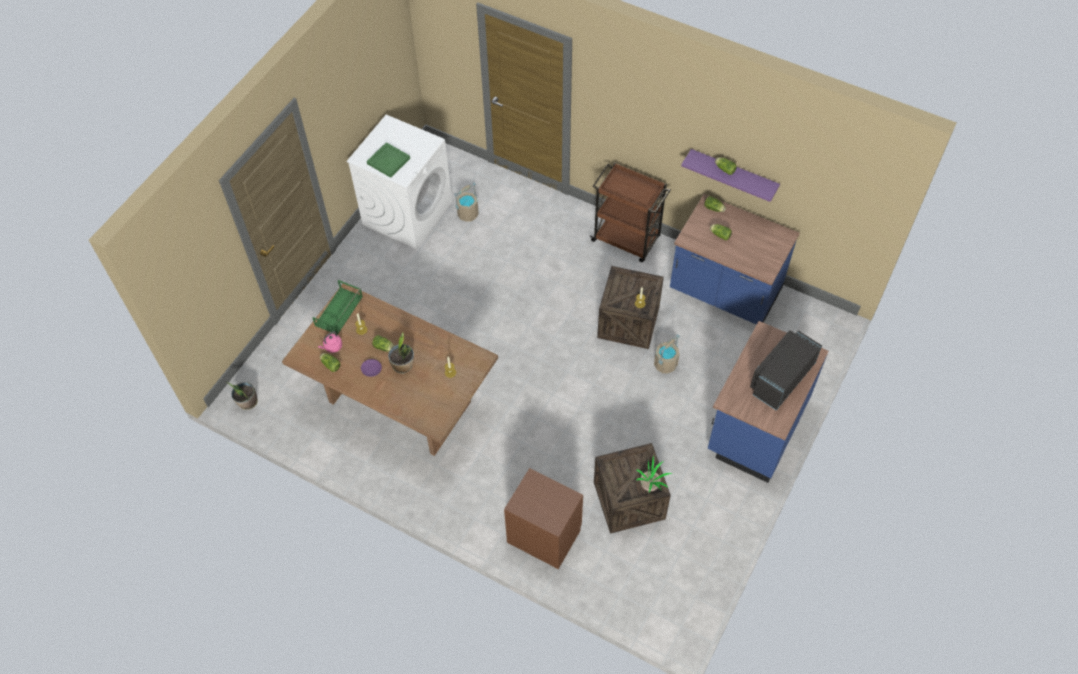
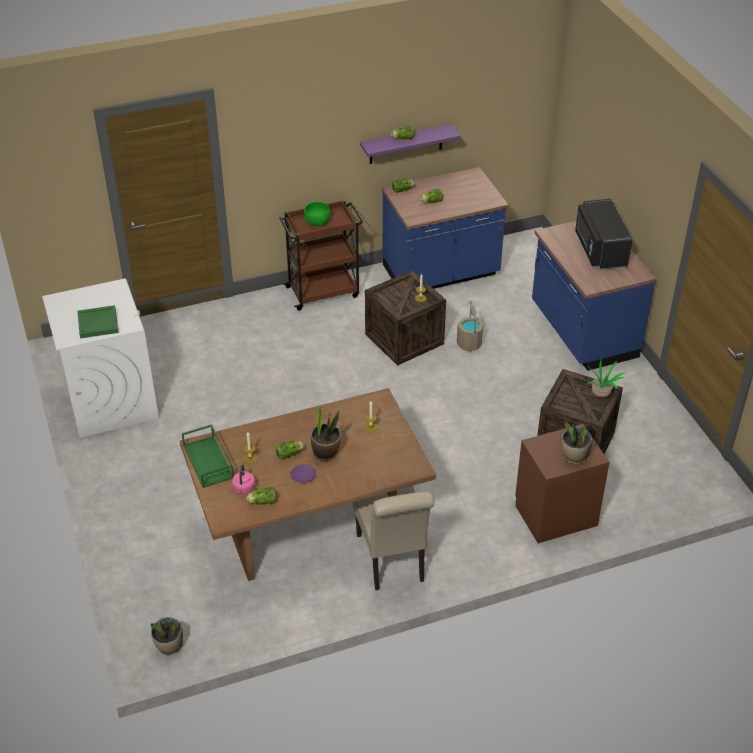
camera: 50 degrees left, 15 degrees down
(413, 468) = (392, 561): none -> beige chair
(468, 213) = (167, 363): beige bucket -> none
(543, 511) = (574, 456): none -> potted plant
(628, 187) = (317, 222): none -> green bowl

